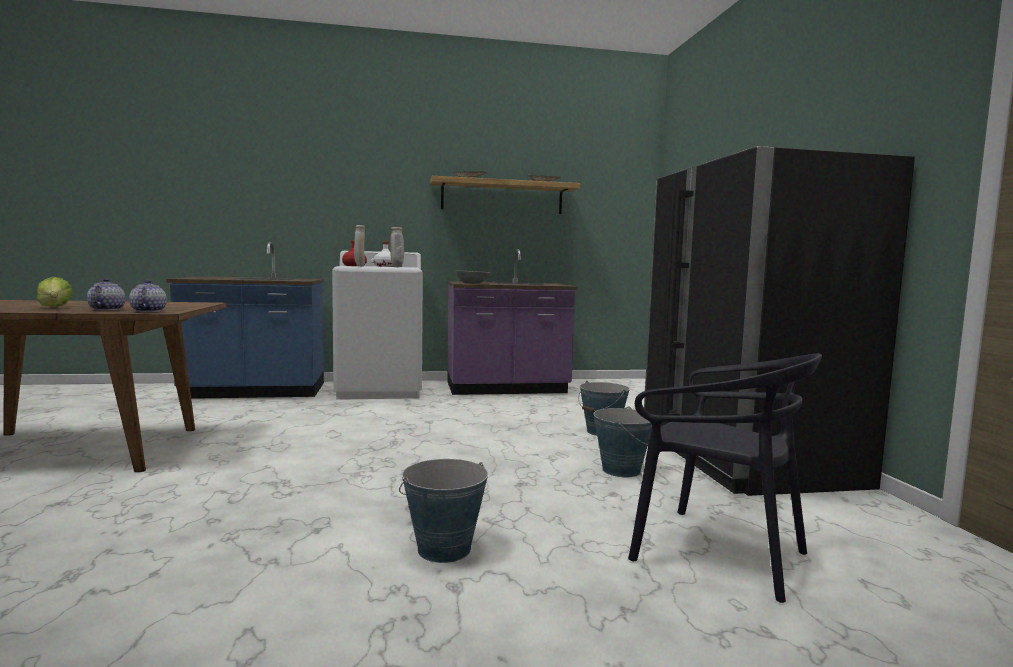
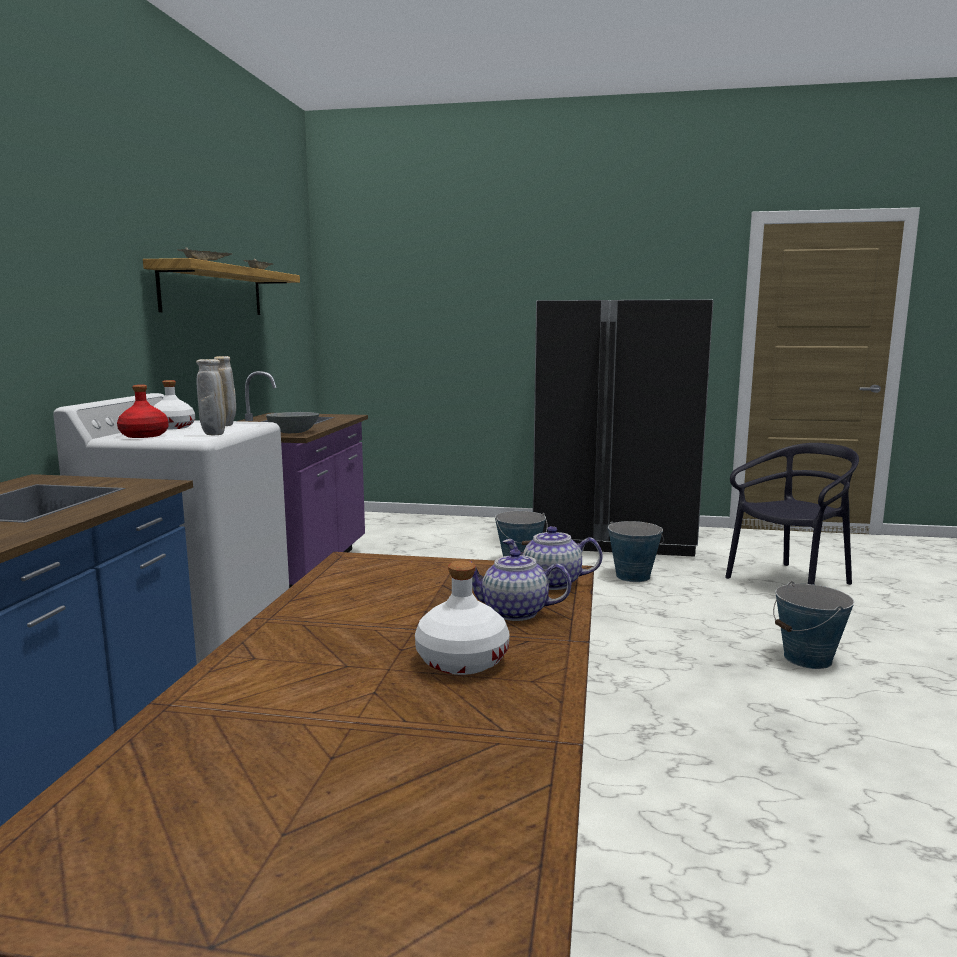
camera: 70 degrees left, 5 degrees up
(55, 307) = (461, 660): lettuce -> white bottle

